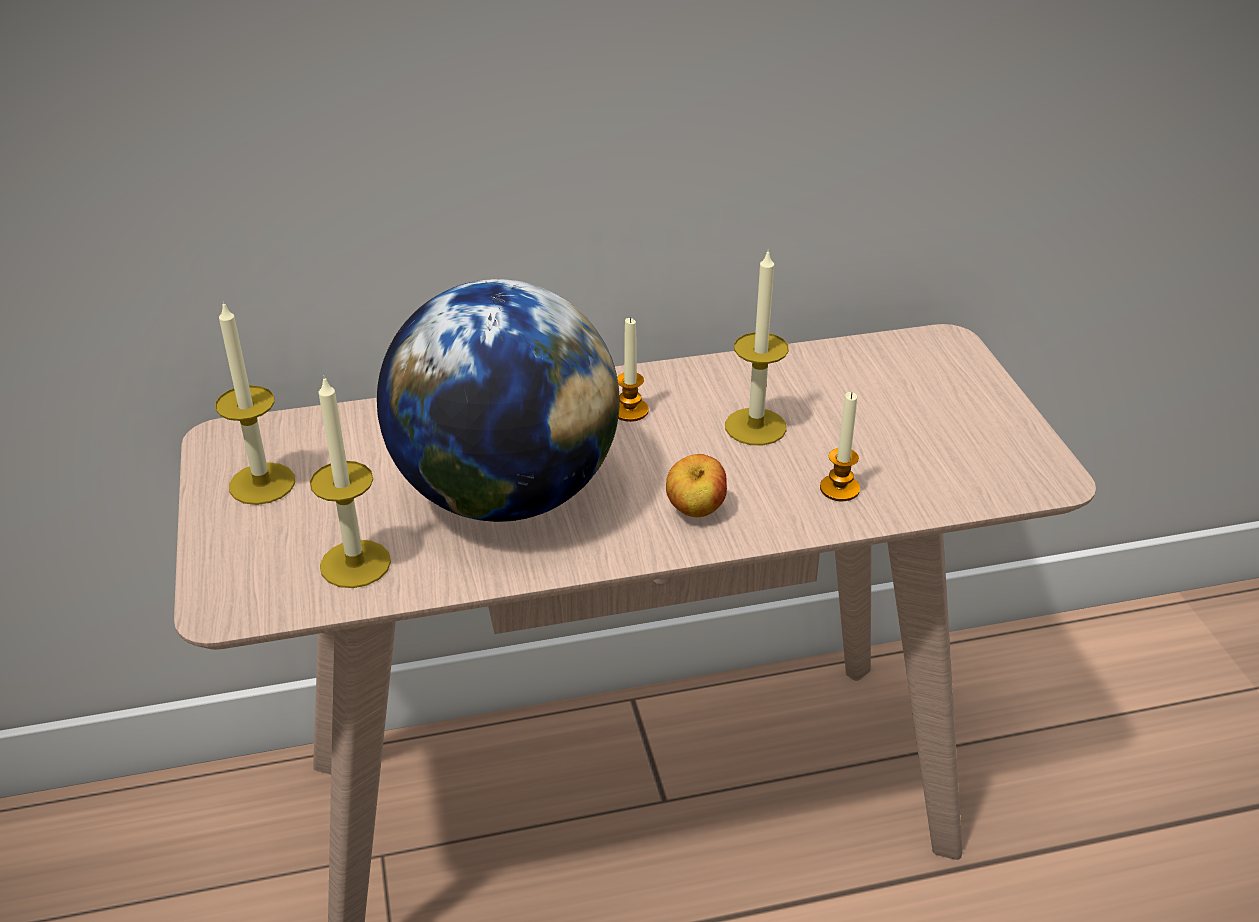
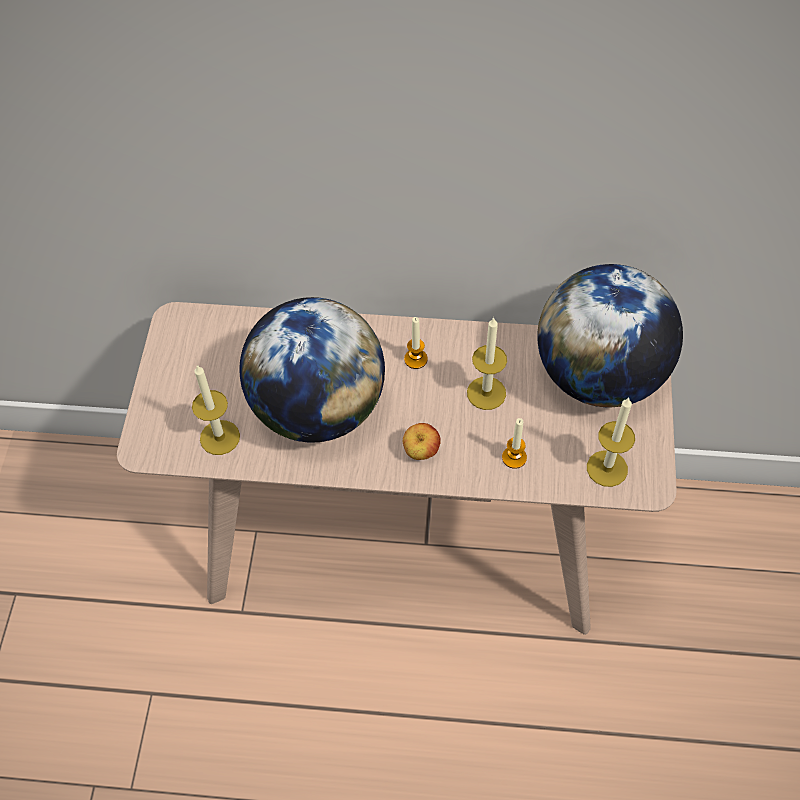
camera: 20 degrees right, 20 degrees up
(262, 483) = (187, 362): candle -> candle (607, 468)
(903, 377) = (599, 375): none -> globe

